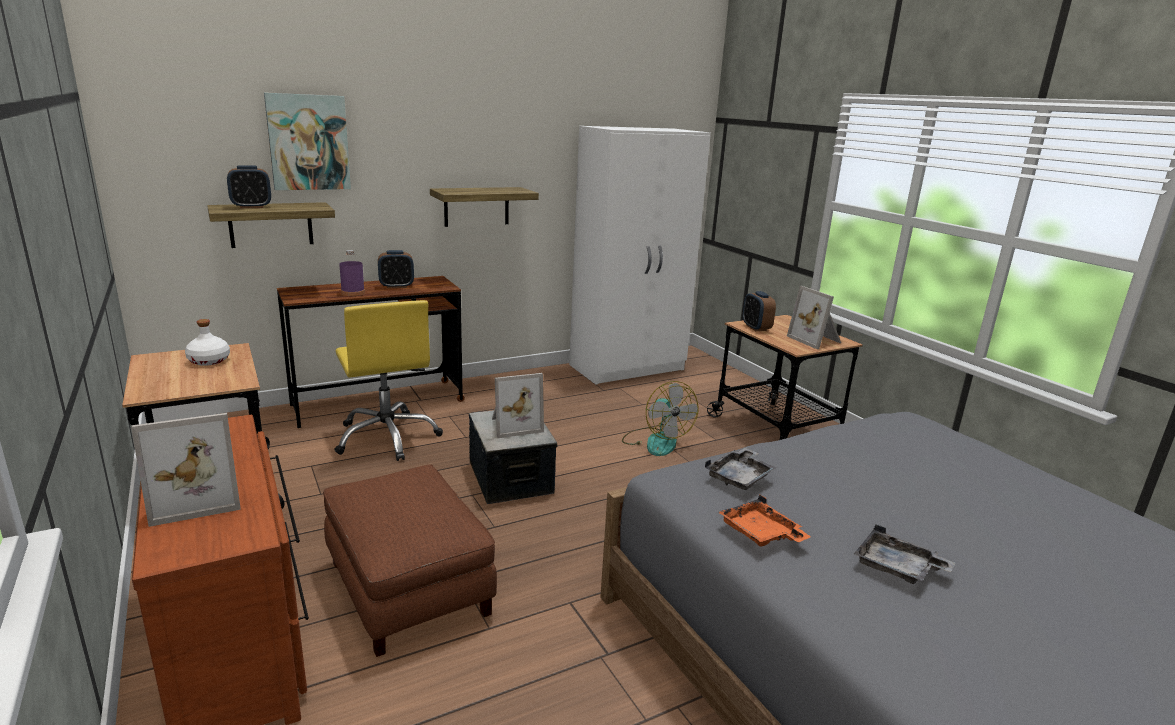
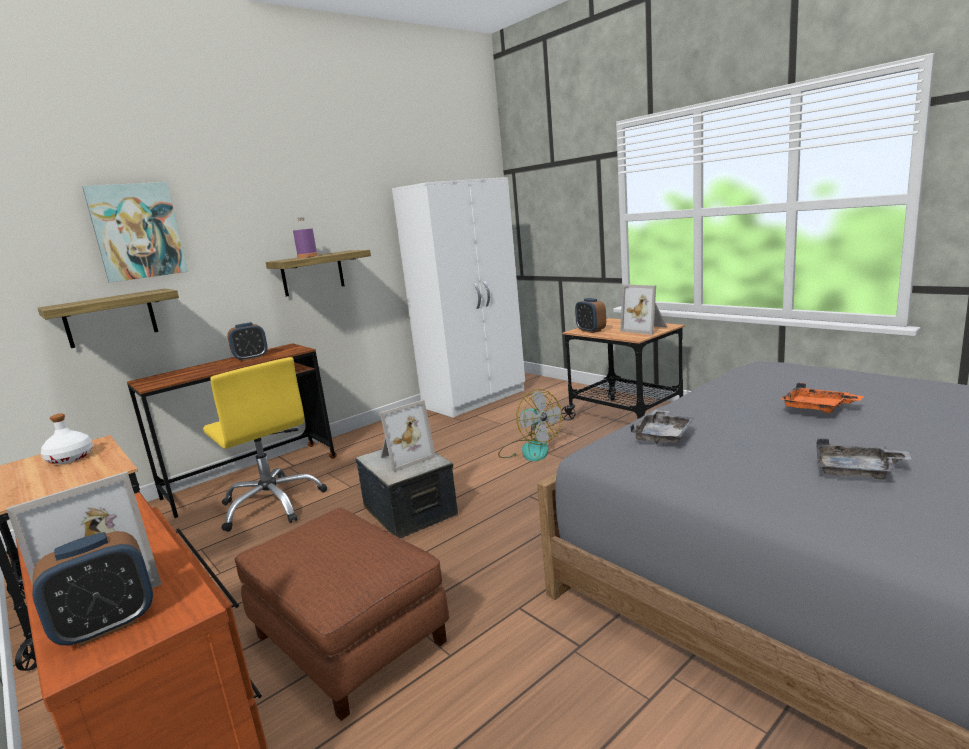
camera: 10 degrees left, 5 degrees down
(251, 207) = (87, 301): alarm clock -> alarm clock (107, 626)
(353, 293) = (209, 370): purple bottle -> purple bottle (307, 256)
(760, 534) = (716, 474): orange tray -> orange tray (817, 408)

